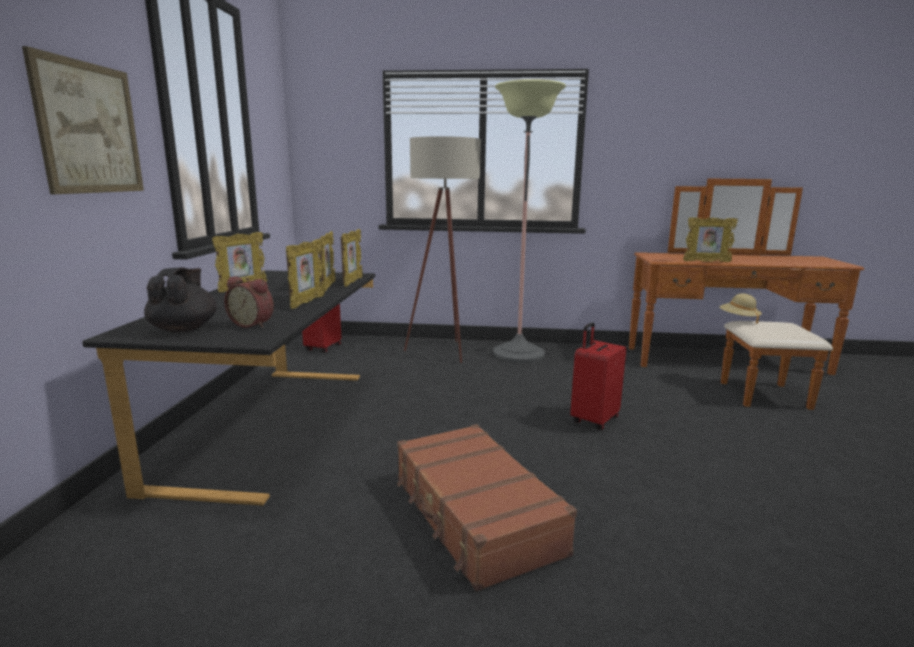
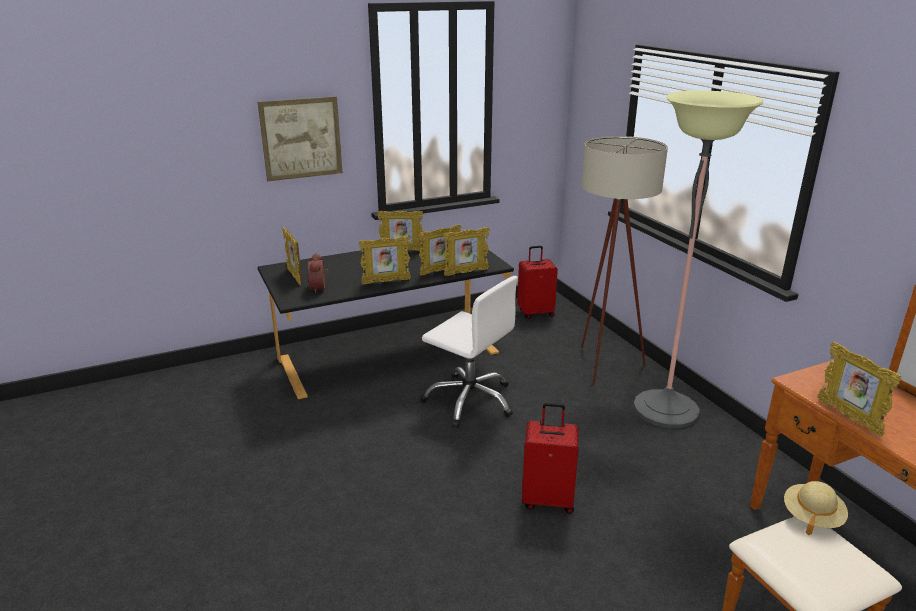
camera: 60 degrees right, 10 degrees up
(184, 329) = (294, 277): black teapot -> picture frame
(417, 409) = (470, 400): none -> white office chair
(475, 516) = (339, 479): brown suitcase -> none

